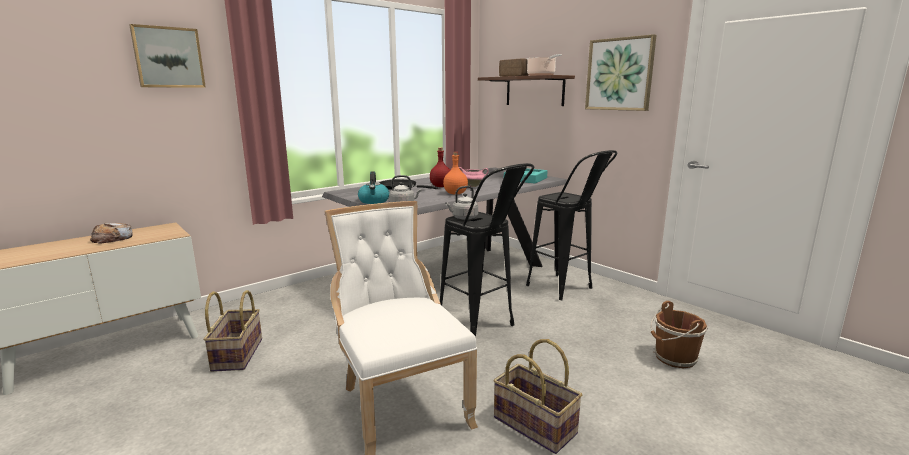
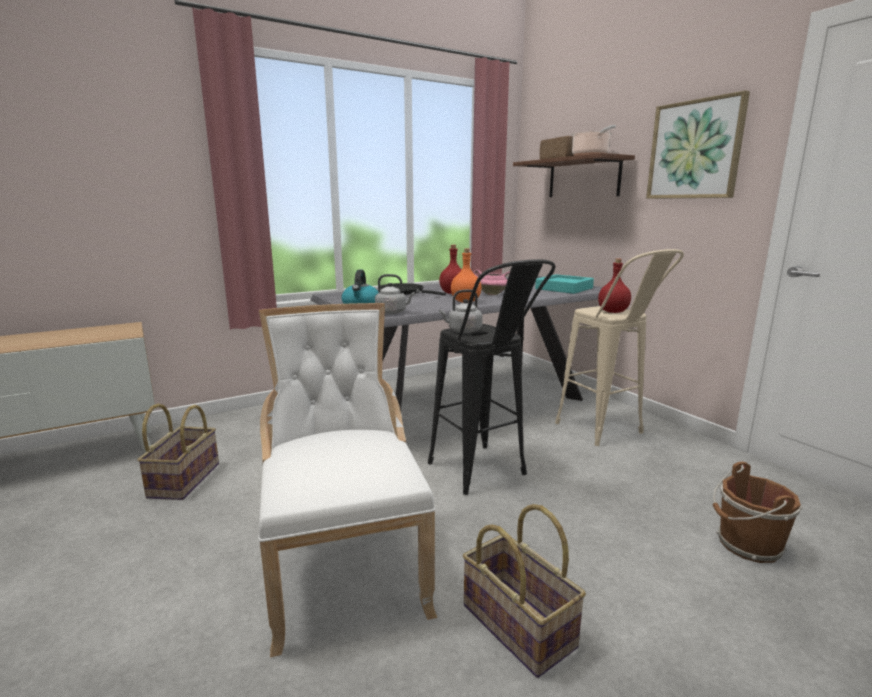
camera: 10 degrees right, 0 degrees up
(112, 238) = (62, 335): bread -> none
(168, 57) = (136, 132): picture -> none
(566, 290) = (608, 433): black stool -> beige stool
(567, 197) = (613, 312): none -> red bottle

